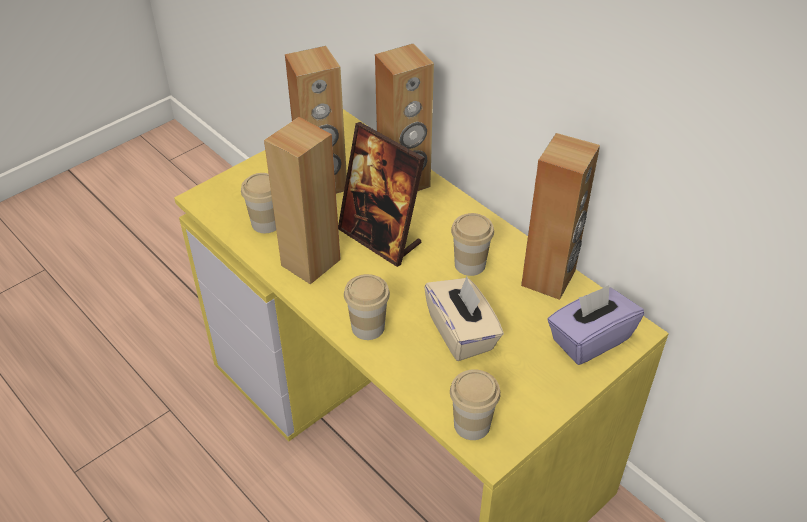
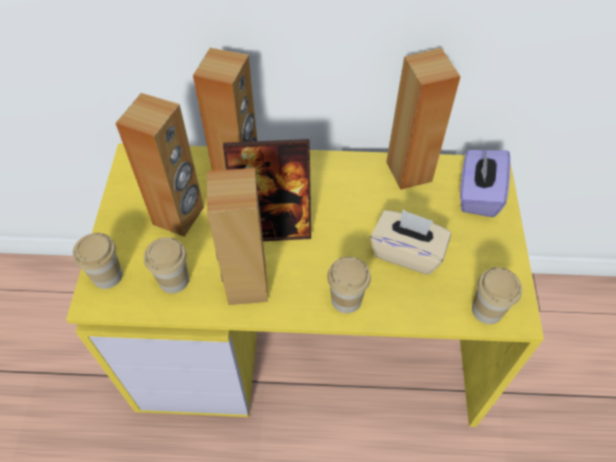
camera: 45 degrees left, 10 degrees up
(470, 264) = (353, 199): cup -> cup (107, 276)

